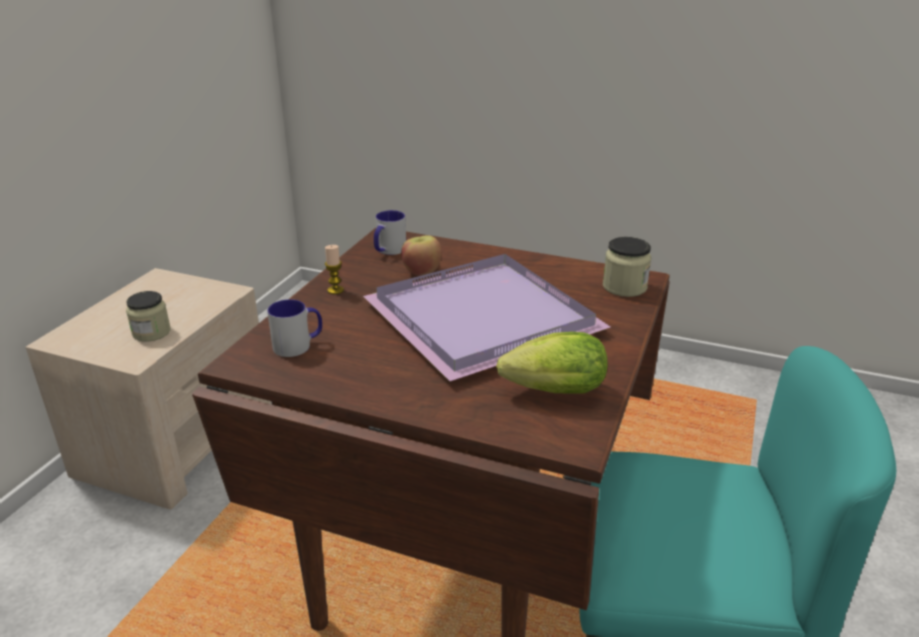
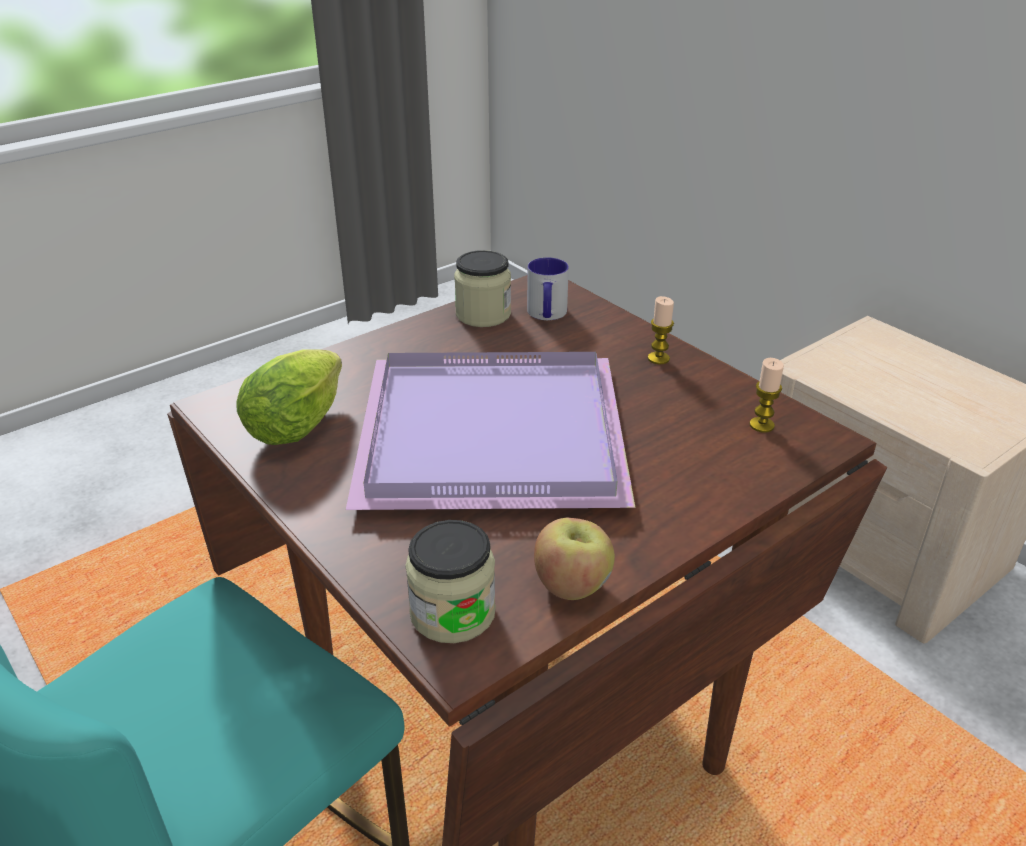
camera: 120 degrees right, 5 degrees up
(151, 332) = (866, 382): jar -> jar (483, 314)
(388, 251) = (761, 425): mug -> candle
(421, 271) = (668, 432): apple -> apple (572, 585)

